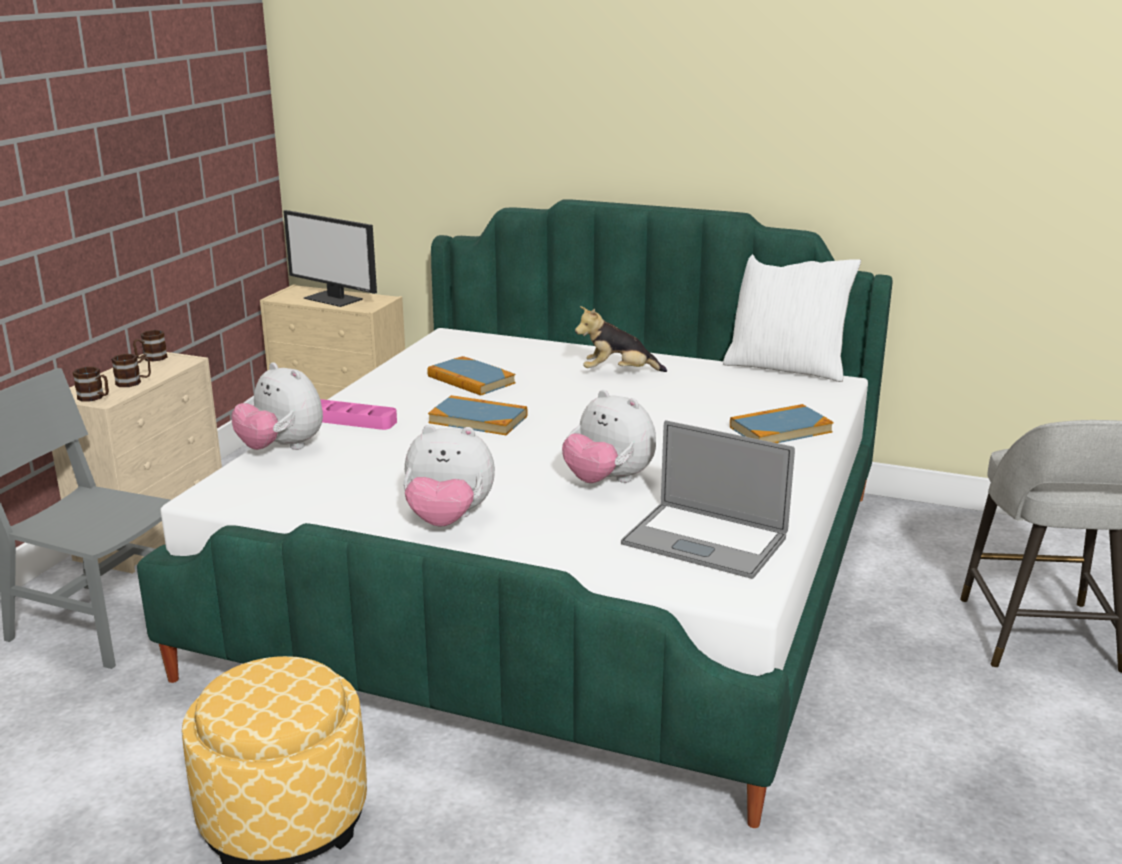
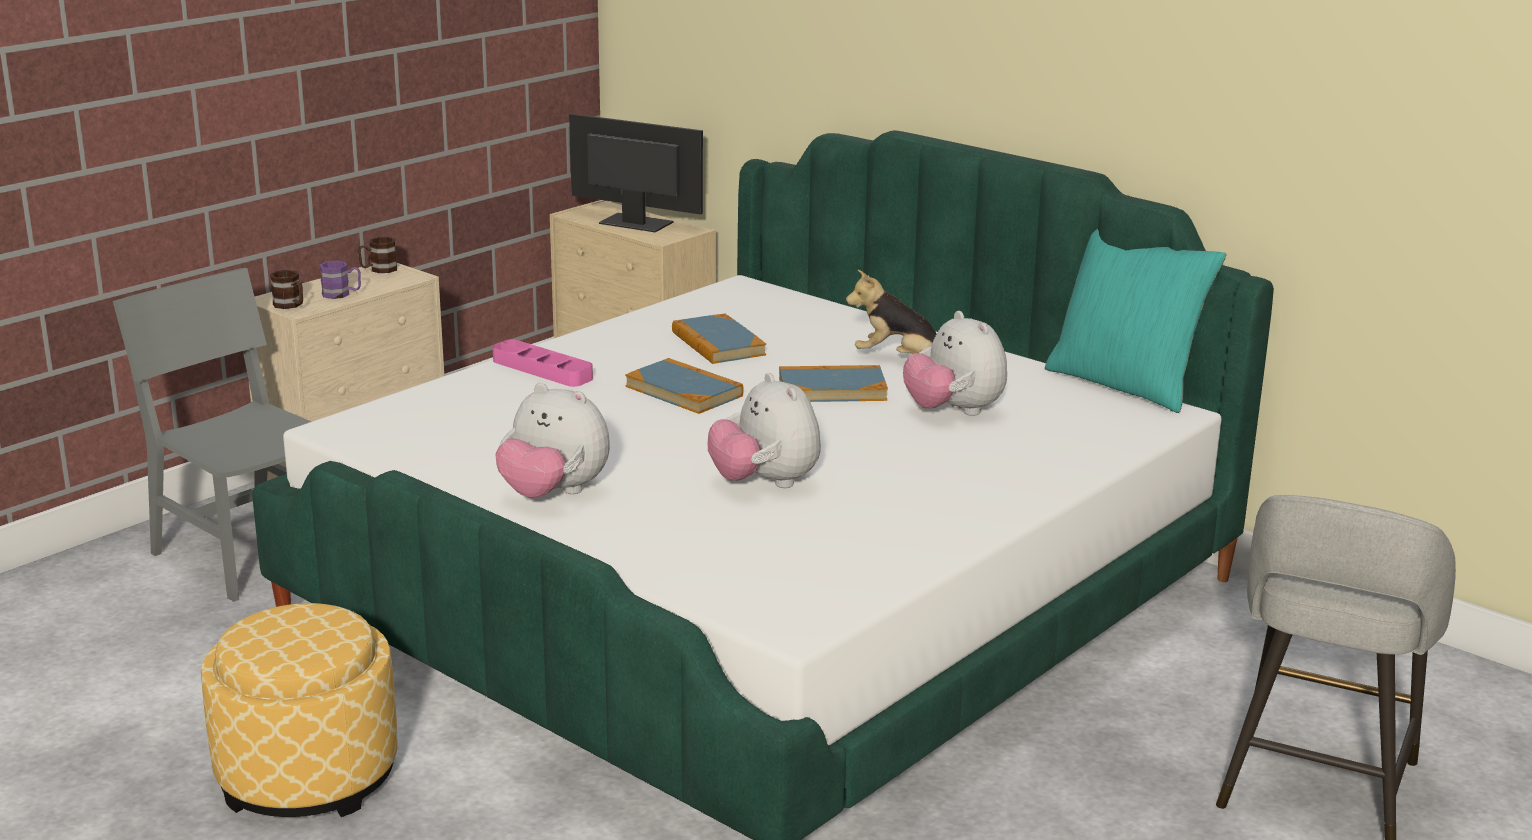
camera: 20 degrees right, 0 degrees up
(134, 382) = (342, 294): brown mug -> purple mug
(281, 448) = (447, 390): plush toy -> plush toy (953, 411)
(334, 298) = (634, 223): monitor -> monitor turned 150 degrees clockwise
(704, 540) = (809, 565): laptop -> none
(780, 429) = (1032, 459): book -> book (832, 389)
(786, 367) = (1125, 384): white pillow -> turquoise pillow

